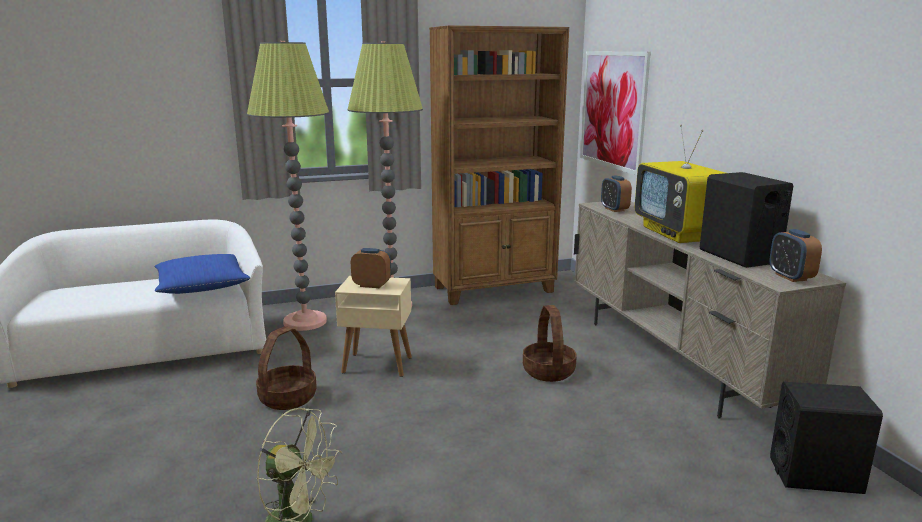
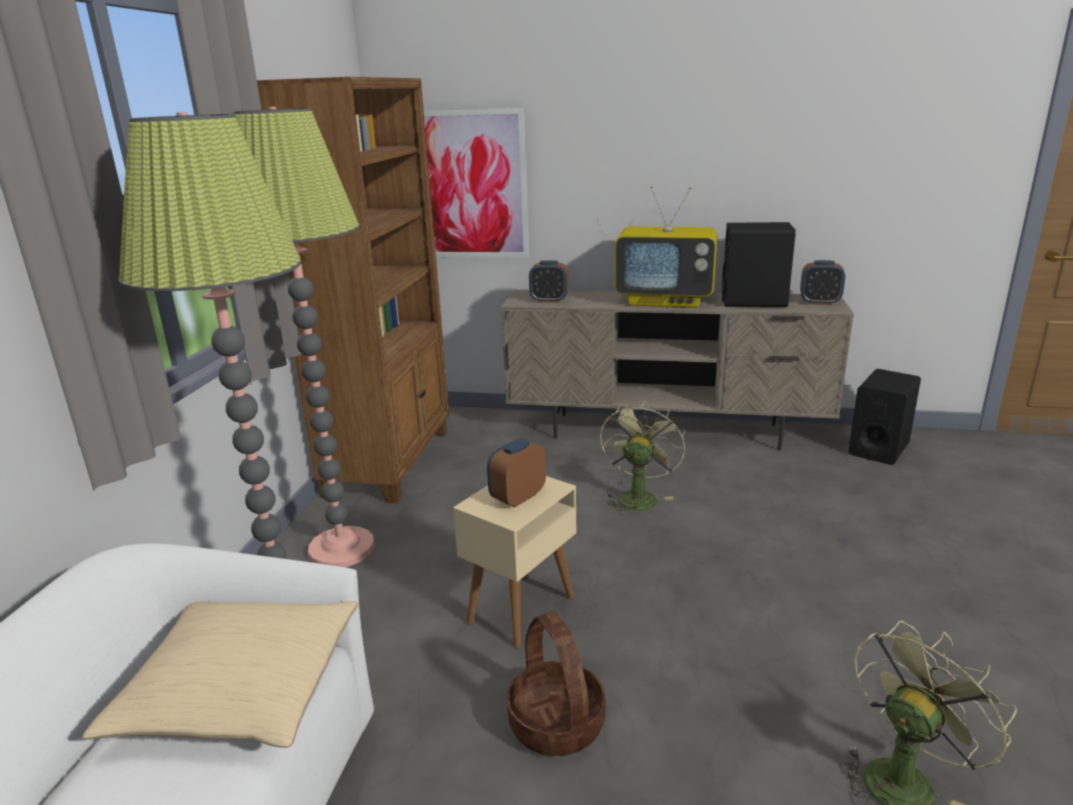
camera: 60 degrees left, 5 degrees up
(202, 286) = (240, 689): blue pillow -> beige pillow
(548, 371) = (638, 496): basket -> green fan

